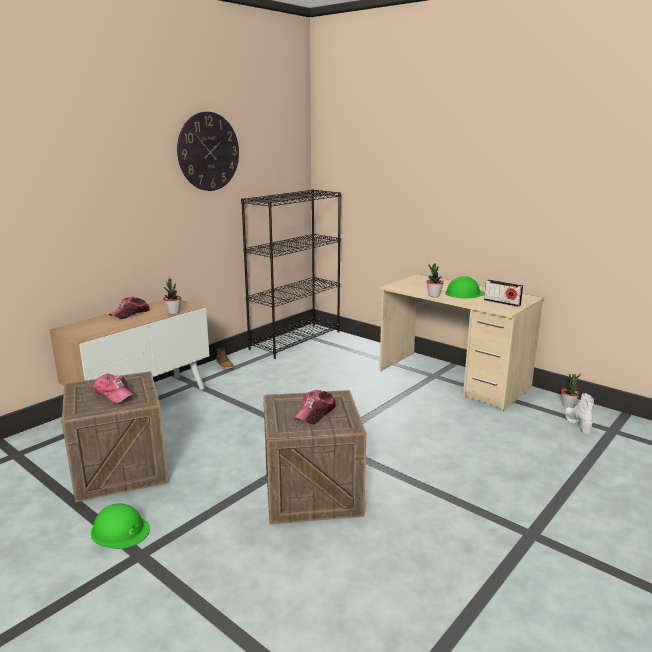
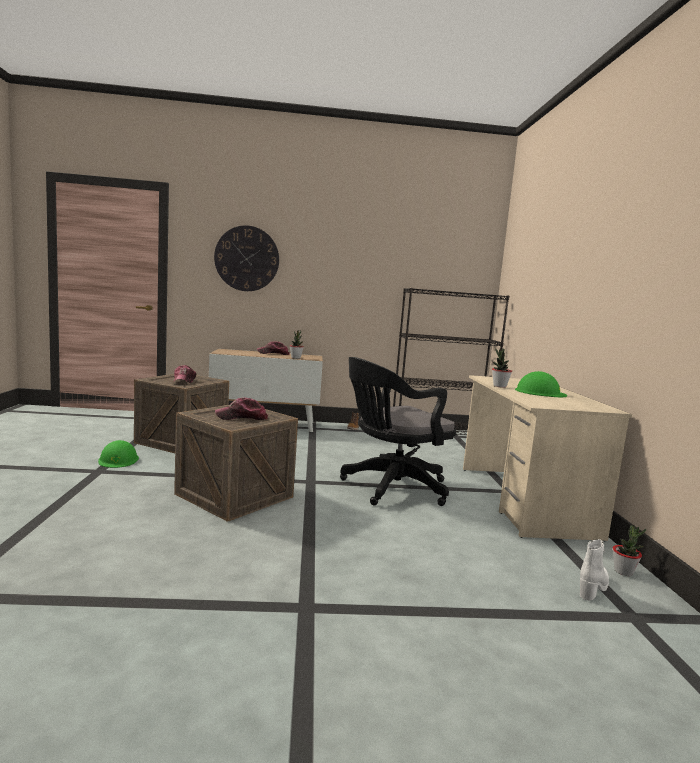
camera: 45 degrees right, 10 degrees down
(208, 151) = (378, 244): wall clock -> wall clock (247, 258)
(379, 414) = (391, 488): none -> black office chair
(502, 302) = (557, 403): radio -> none

